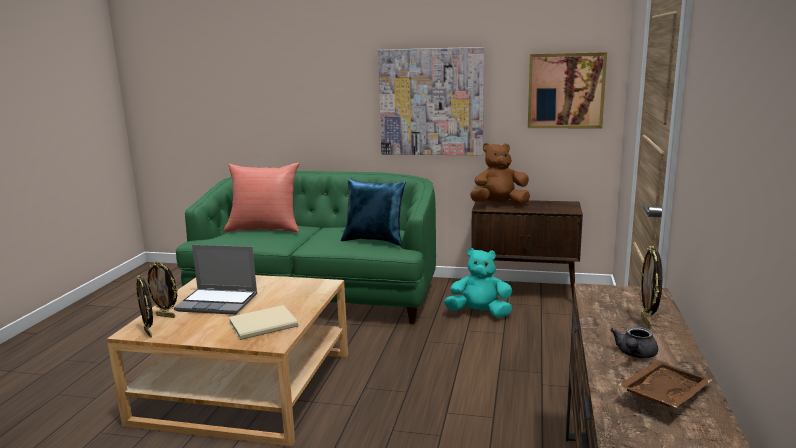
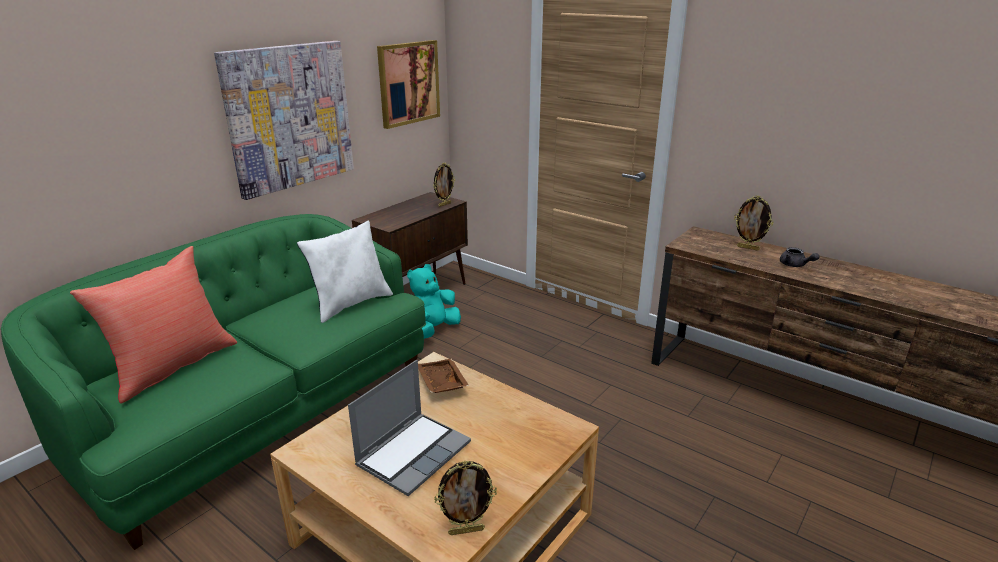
camera: 65 degrees left, 10 degrees up
(166, 316) = (416, 508): picture frame -> picture frame (444, 204)
(265, 324) = (516, 426): beige book -> none
(375, 240) = (351, 304): blue pillow -> white pillow
(499, 204) = (389, 217): brown plush toy -> none
(662, 394) = (848, 275): brown tray -> brown tray (440, 383)

